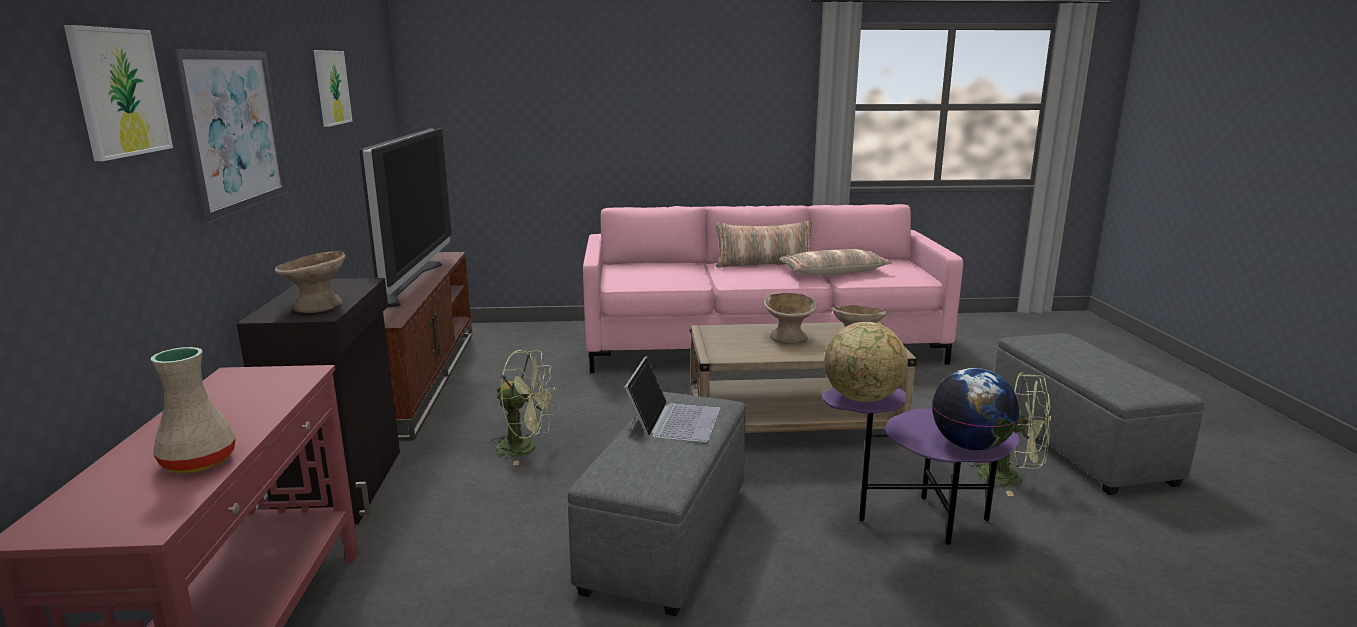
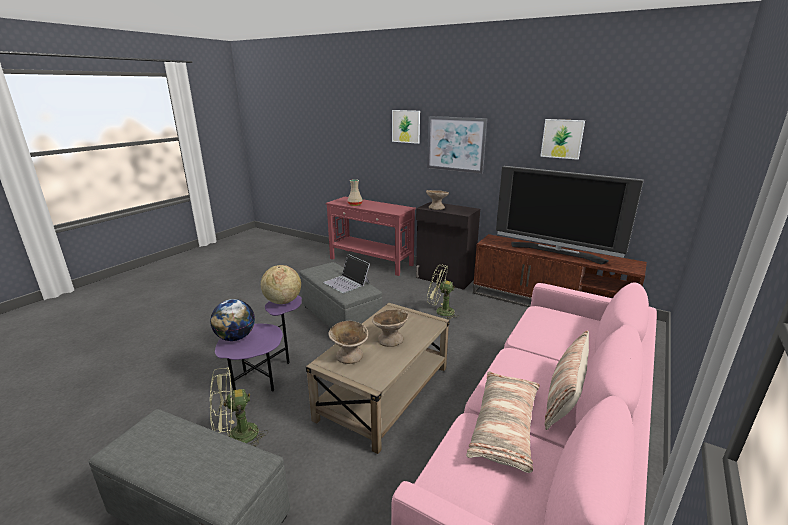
camera: 125 degrees right, 5 degrees up
(525, 448) = (440, 311): green fan -> green fan turned 60 degrees clockwise

